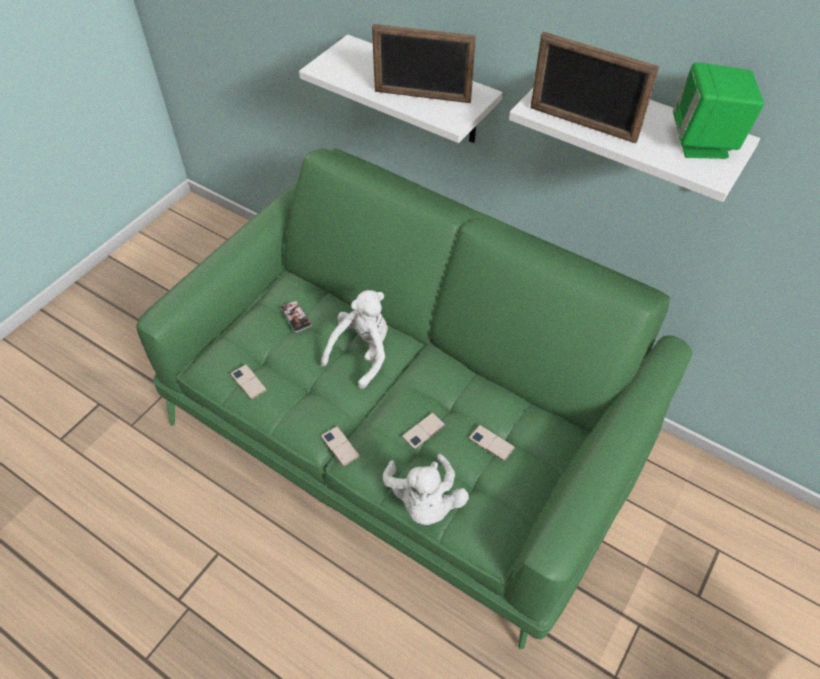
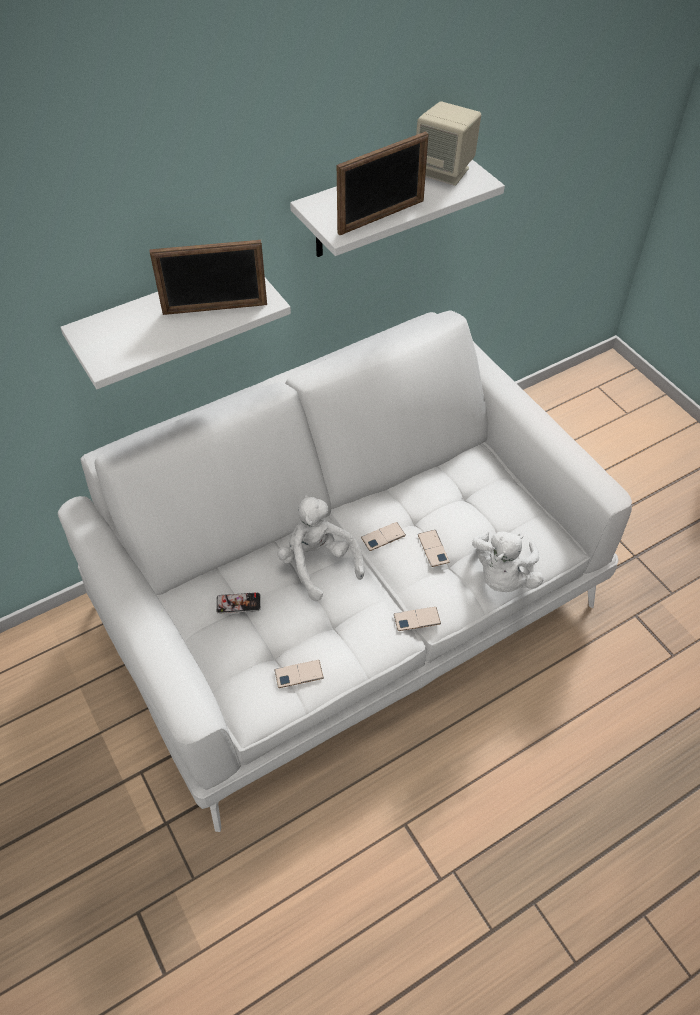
camera: 65 degrees left, 0 degrees up
(409, 429) = (350, 601): green sofa -> white sofa
(422, 96) = (215, 309): picture frame -> picture frame turned 45 degrees clockwise
(424, 502) = (502, 576): white plush toy -> white plush toy turned 90 degrees clockwise
(491, 443) = (469, 506): phone -> phone (383, 536)
(703, 143) = (445, 171): green speaker -> beige speaker

